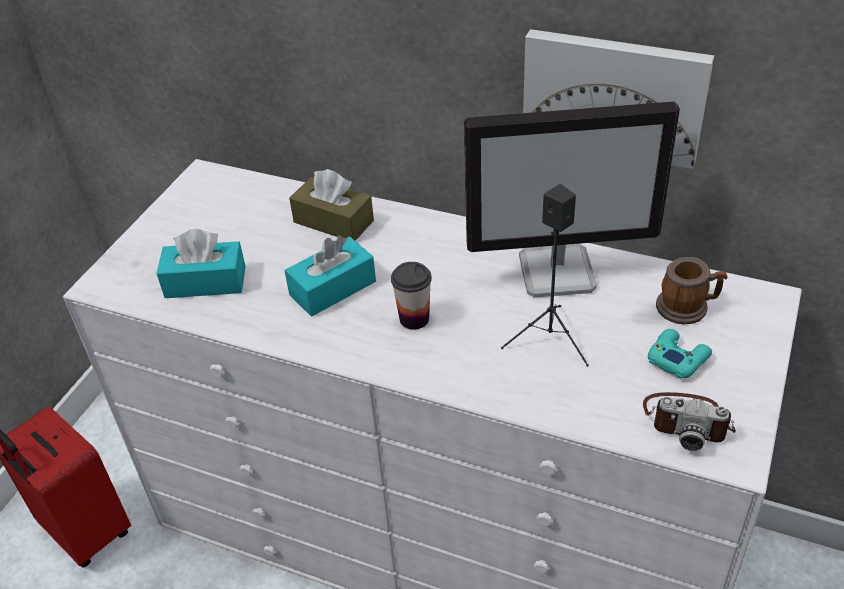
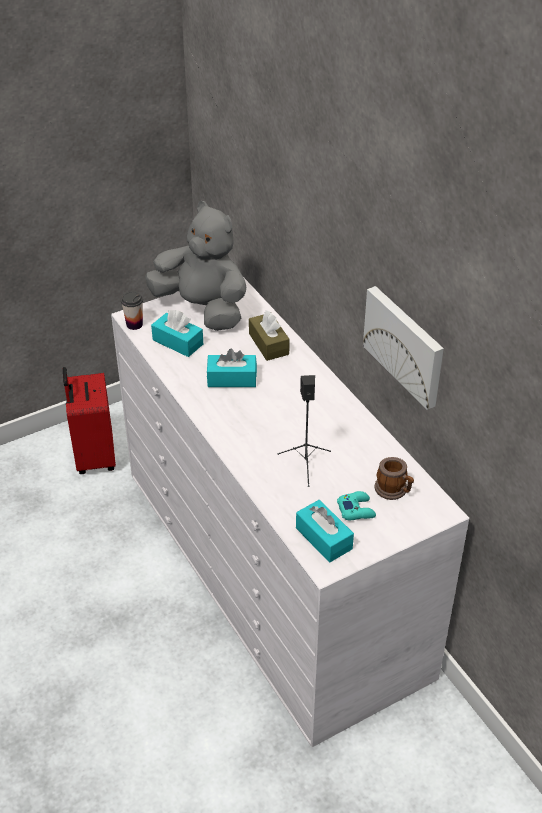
camera: 35 degrees right, 0 degrees up
(196, 224) = (203, 309): none -> grey plush toy
(414, 319) = (253, 416): cup -> cup (134, 324)
(558, 272) = (350, 434): monitor -> none
(687, 421) = (324, 538): camera -> turquoise tissue box

